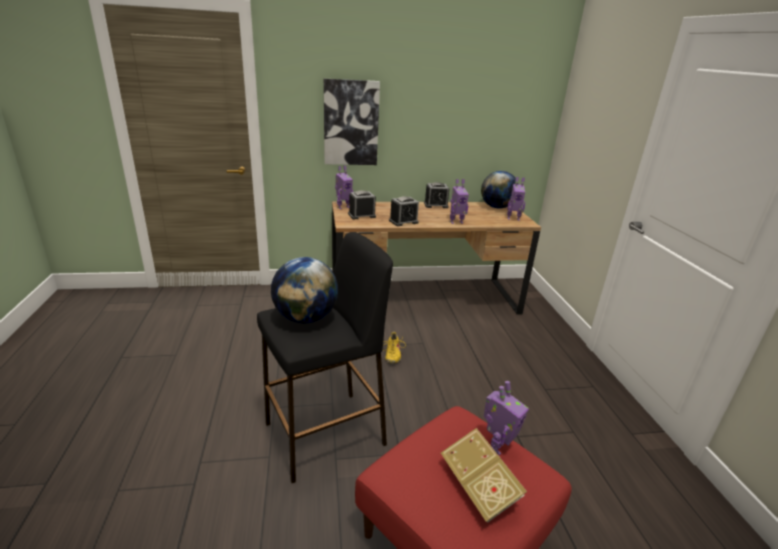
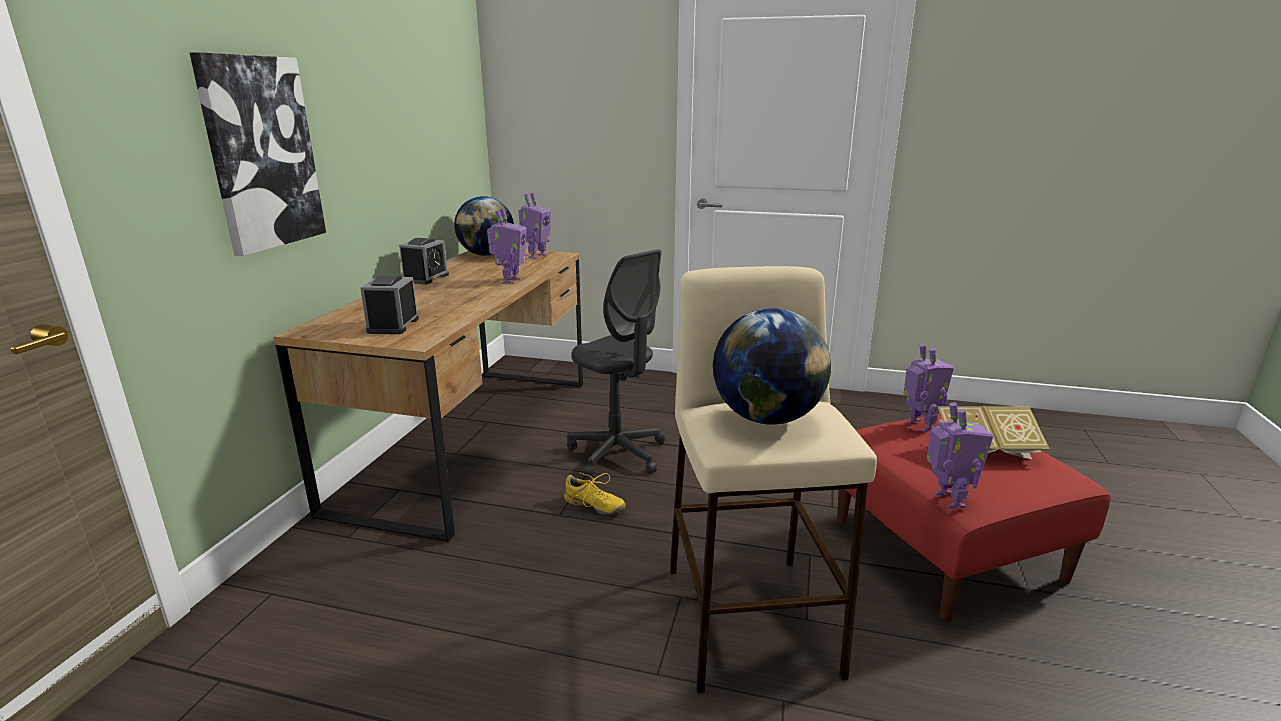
camera: 65 degrees left, 5 degrees down
(326, 433) = (749, 618): black stool -> beige stool
(343, 207) = (325, 332): toy robot -> toy robot (948, 500)
(403, 222) = (465, 305): alarm clock -> none
(451, 348) = (617, 454): none -> grey office chair

